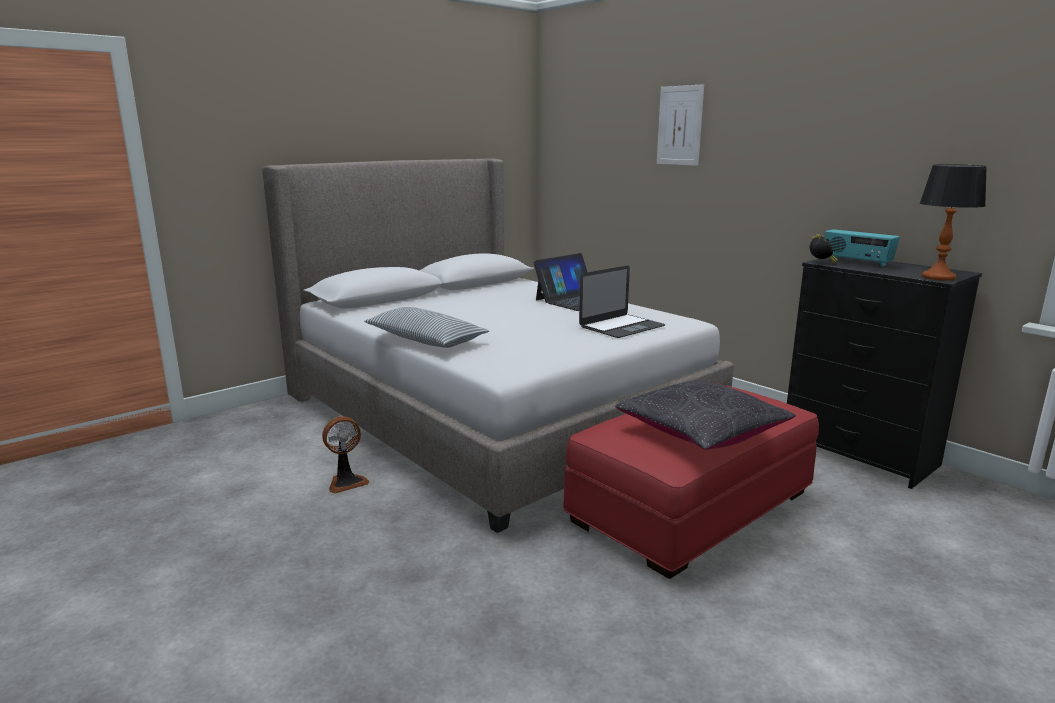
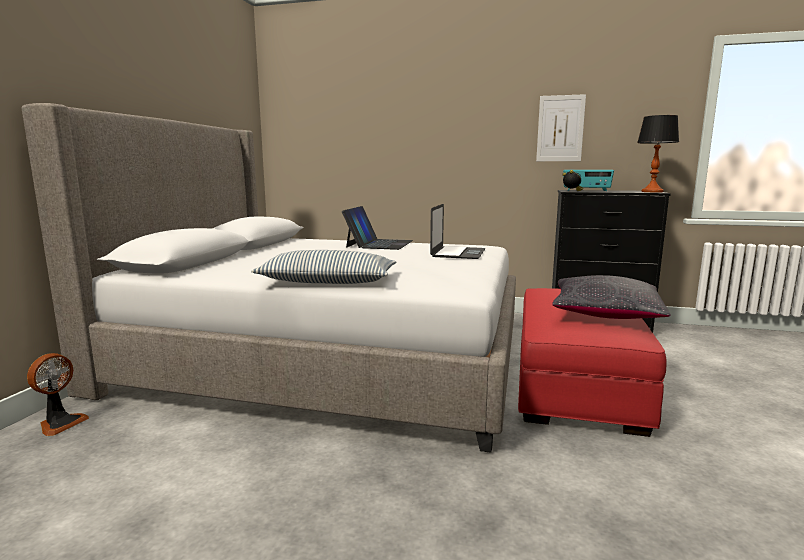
camera: 35 degrees left, 5 degrees down
(346, 482) = (276, 462): fan -> fan (60, 423)
(679, 125) = (416, 102): picture -> picture (560, 128)

